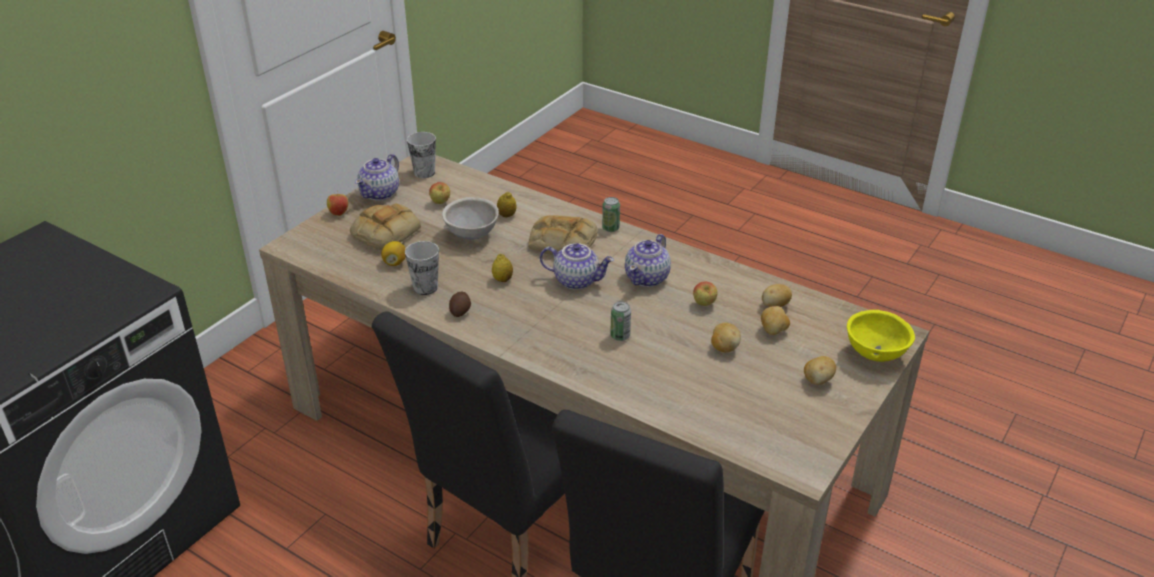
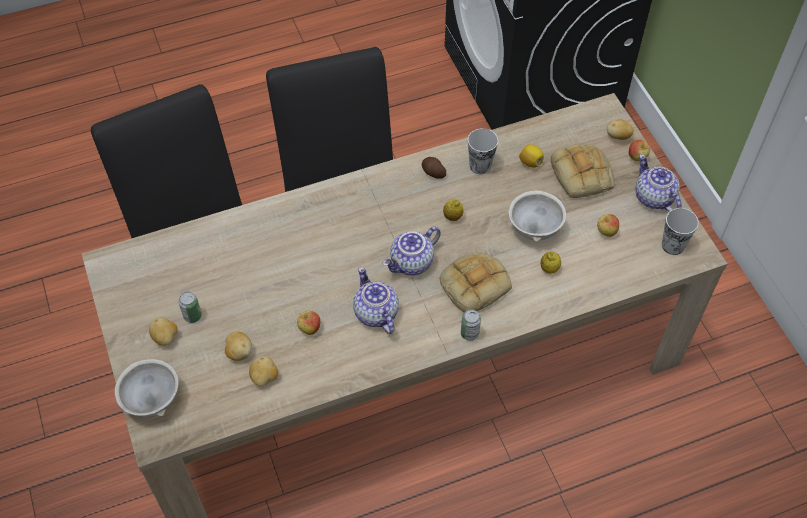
camera: 125 degrees right, 20 degrees up
(620, 336) = (321, 249): can -> can (192, 316)
(724, 348) = (251, 305): potato -> potato (618, 136)
(876, 354) = (151, 401): yellow bowl -> grey bowl

